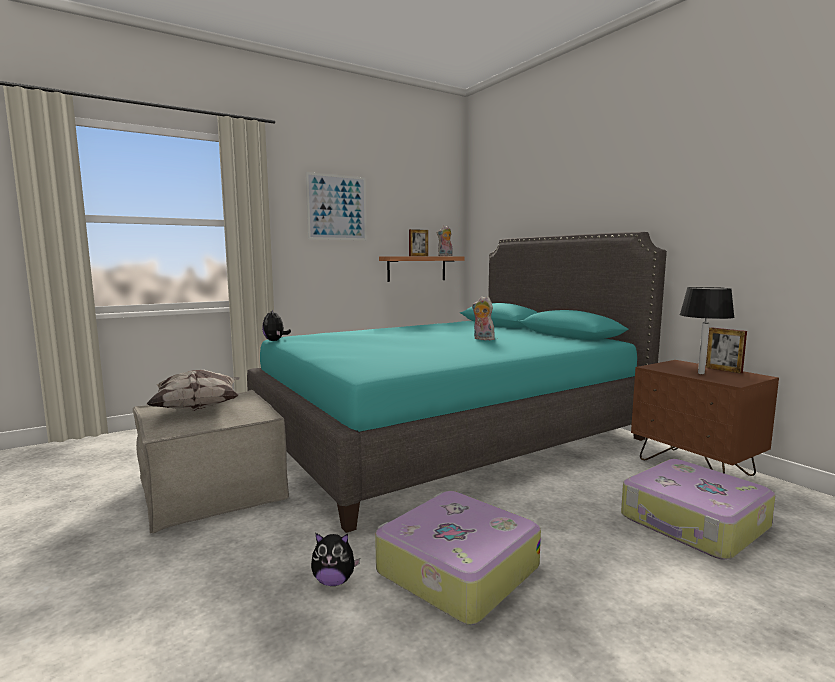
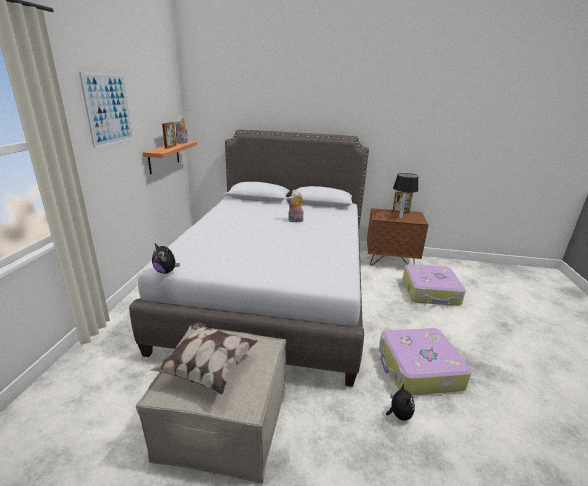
camera: 50 degrees left, 15 degrees up
(334, 581) = (398, 415): plush toy -> plush toy turned 45 degrees counterclockwise
(446, 436) = (274, 290): turquoise bed -> grey bed

